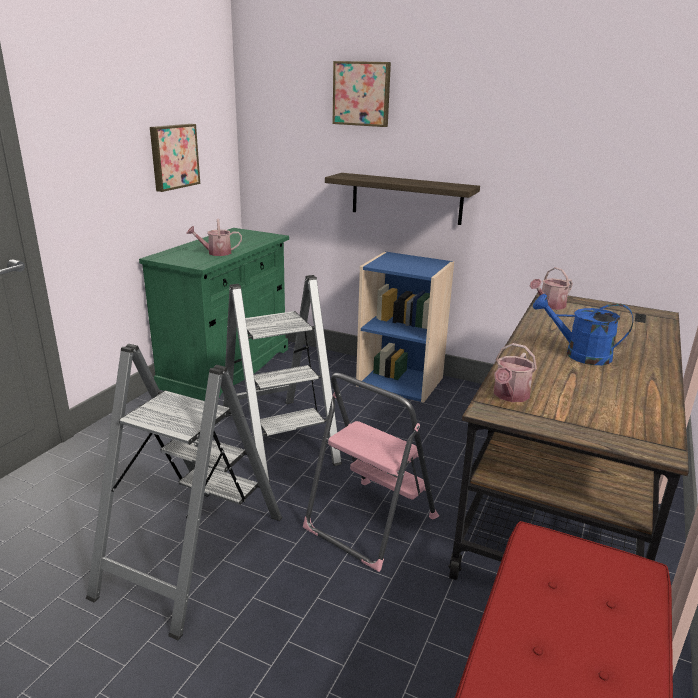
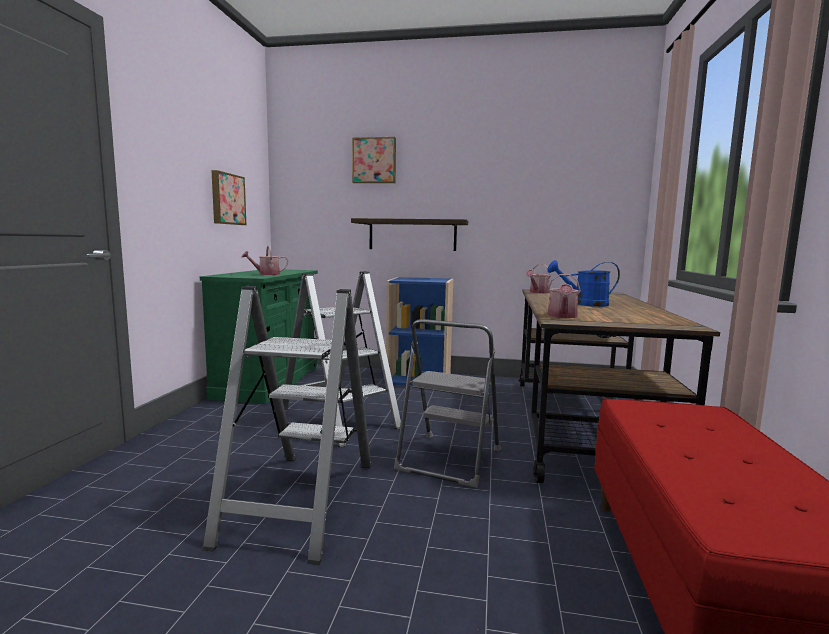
camera: 15 degrees left, 15 degrees down
(367, 524) = (447, 460): pink step ladder -> grey step ladder

